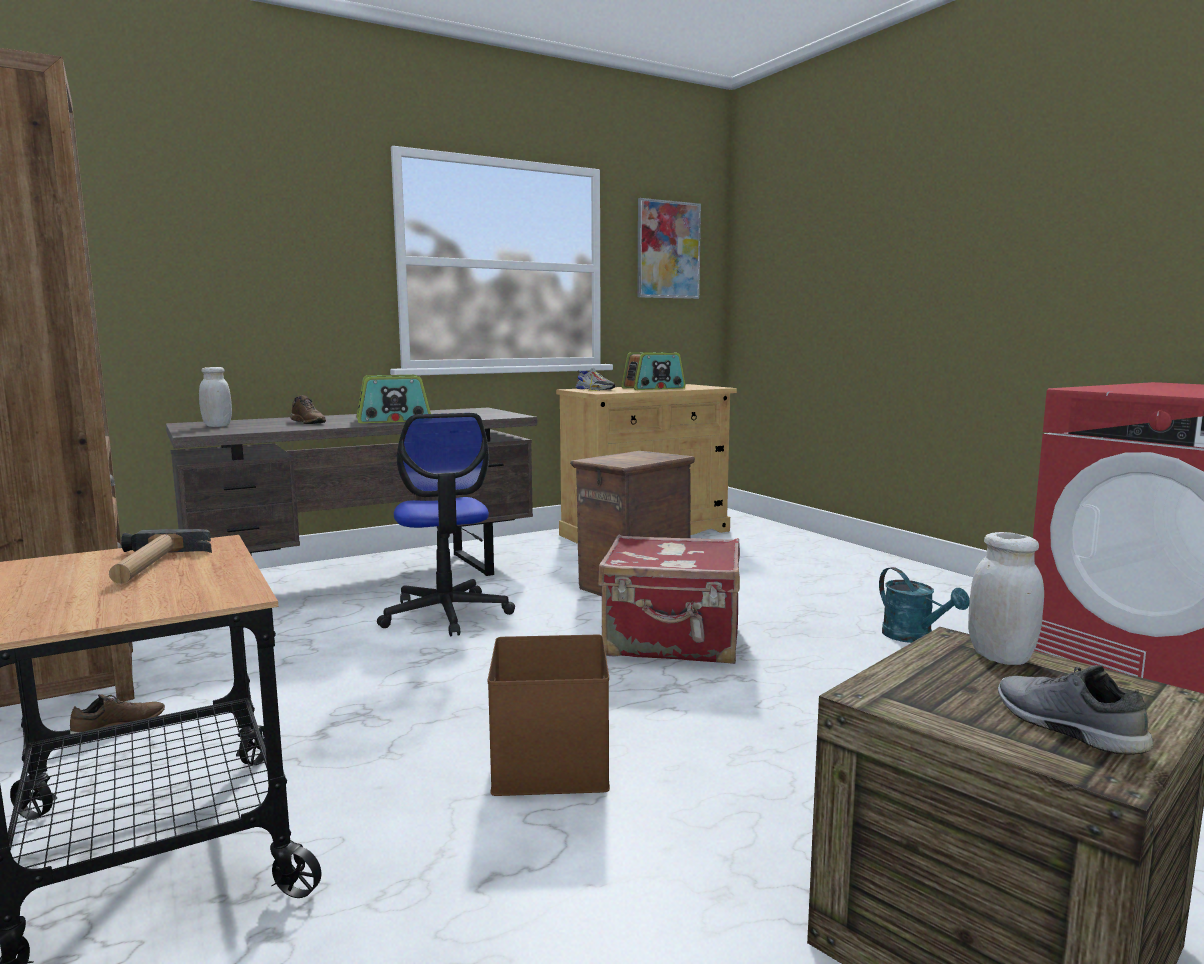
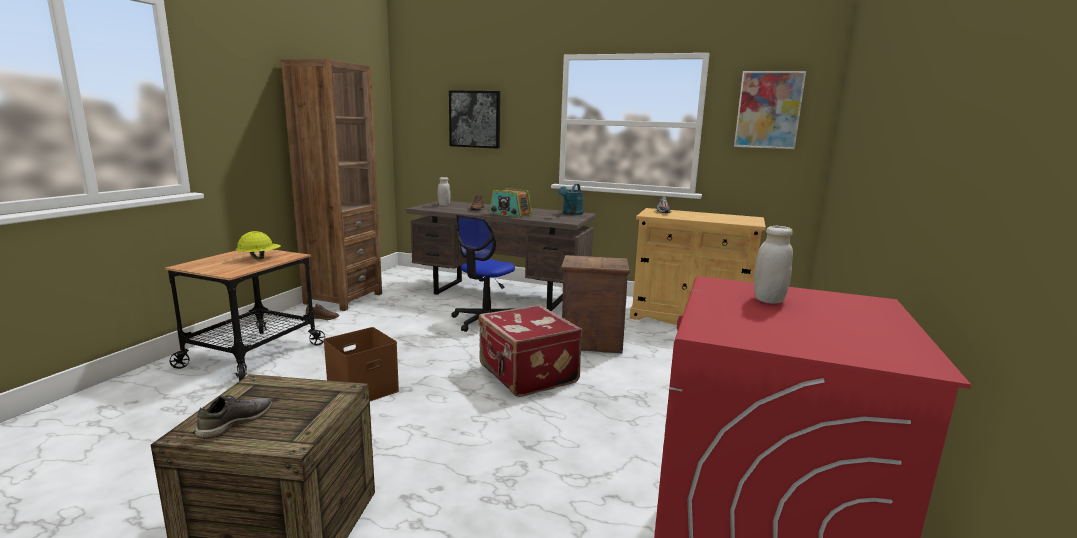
camera: 50 degrees right, 5 degrees up
(151, 565) = (259, 258): hammer -> yellow hard hat
(214, 253) = (475, 119): none -> picture
(653, 388) = (704, 217): radio -> none
(914, 637) = (647, 440): turquoise watering can -> turquoise watering can (571, 214)
(1000, 657) = (326, 401): white jar -> white jar (768, 299)

